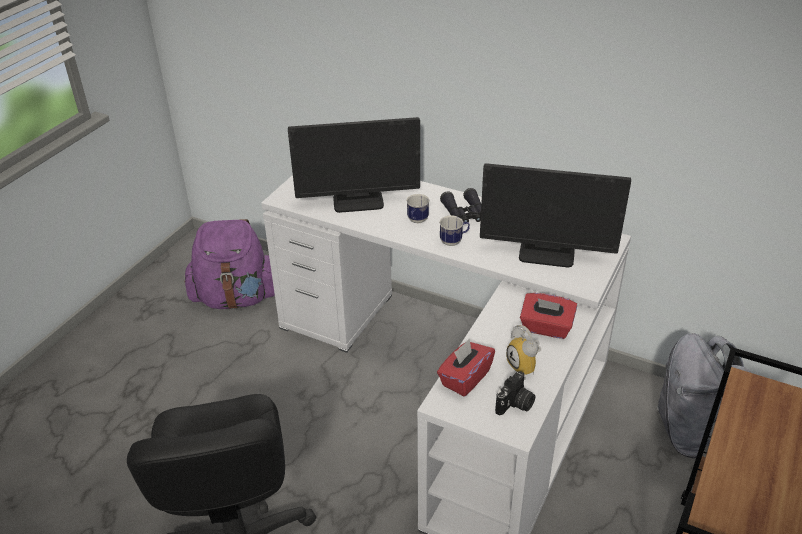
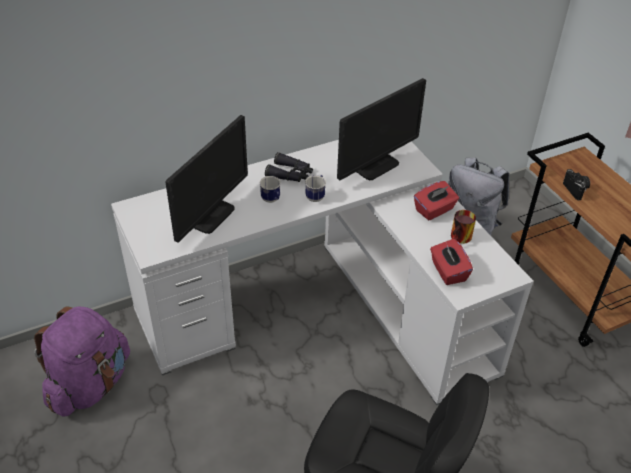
camera: 55 degrees left, 5 degrees up
(515, 404) = (490, 263): camera -> camera (576, 190)
(525, 366) = (461, 239): alarm clock -> mug

